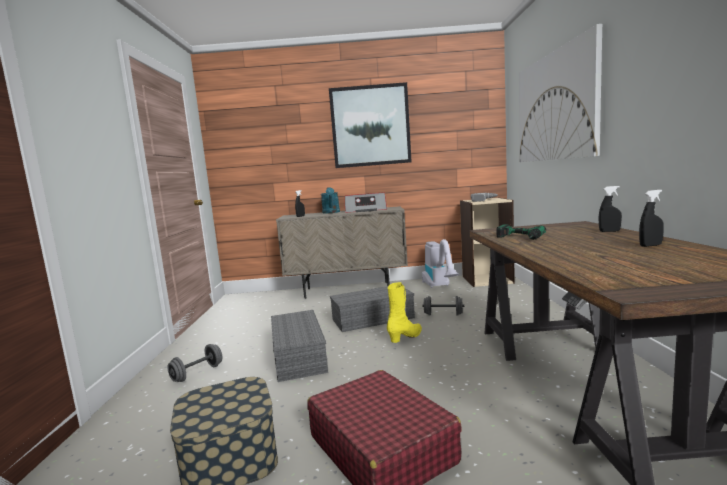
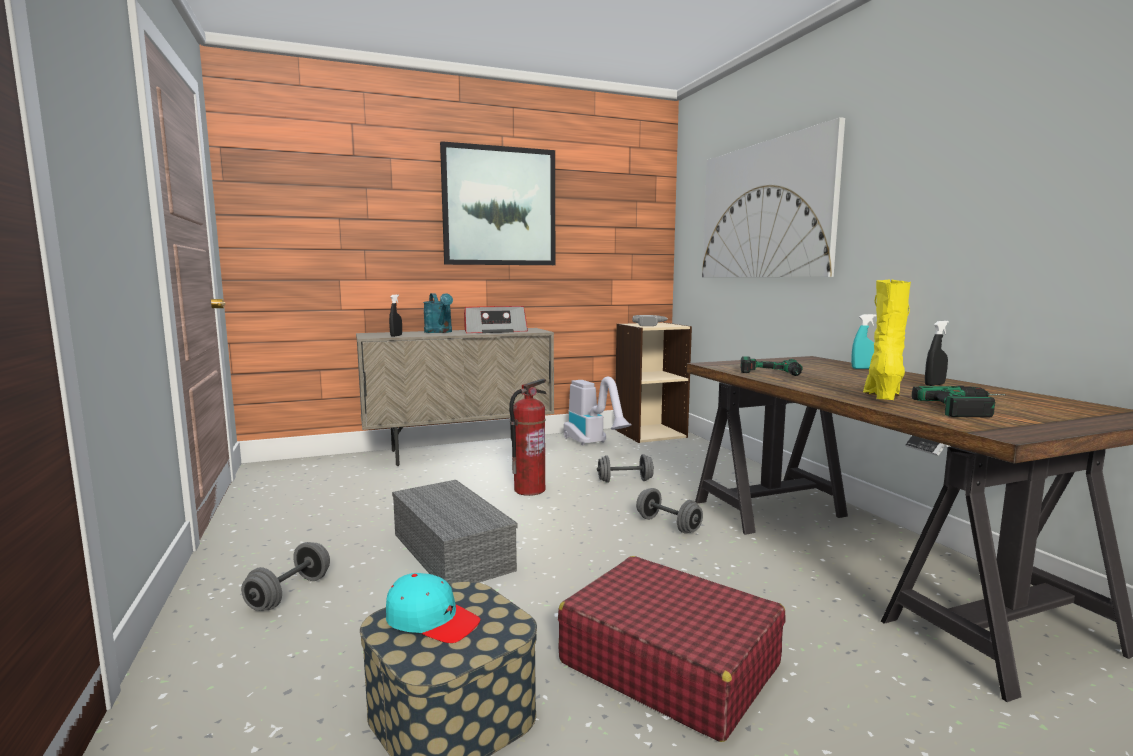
camera: 20 degrees left, 0 degrees up
(216, 399) = (432, 620): none -> turquoise cap
(373, 318) = (529, 490): grey storage box -> fire extinguisher
(406, 337) = (596, 513): yellow boot -> yellow boot (882, 397)
(452, 349) = (668, 525): none -> grey dumbbell
(609, 231) = (862, 368): black spray bottle -> turquoise spray bottle
(646, 268) = (974, 408): none -> power drill

